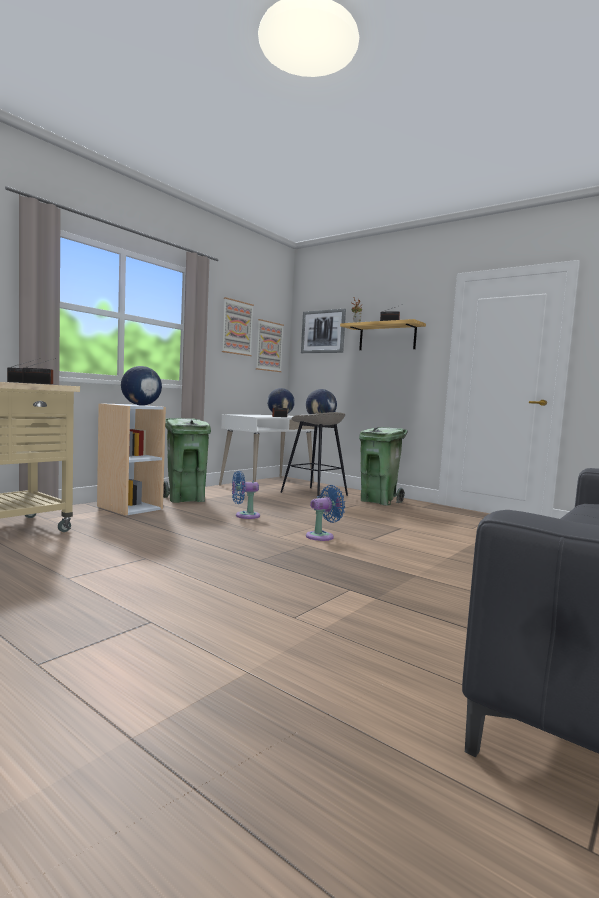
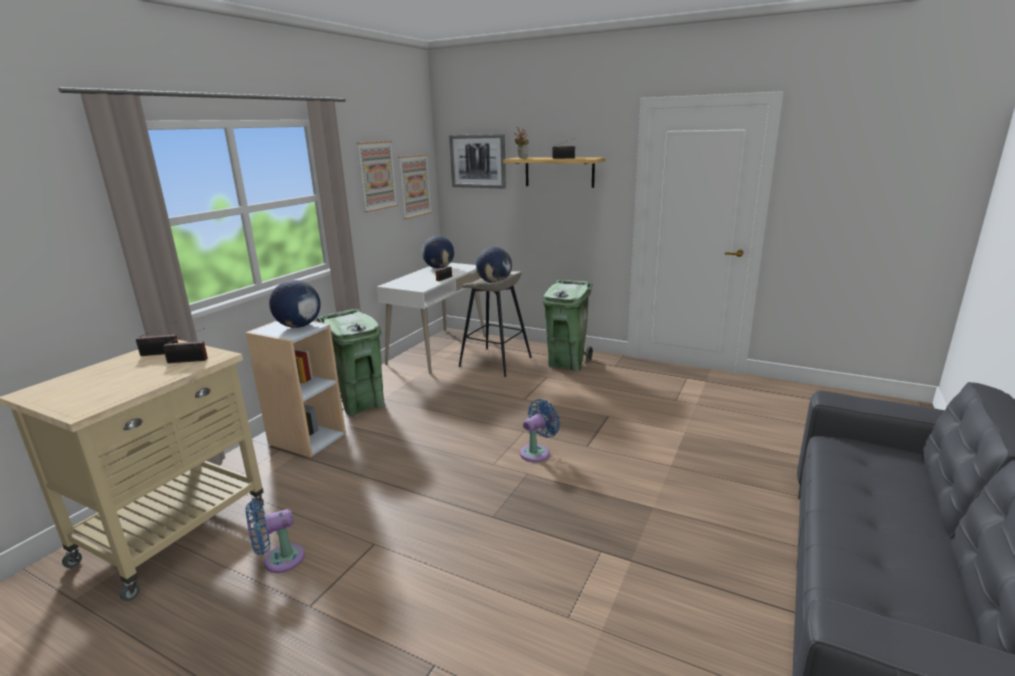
camera: 10 degrees left, 15 degrees up
(244, 515) = (441, 427): blue fan -> blue fan (279, 560)

